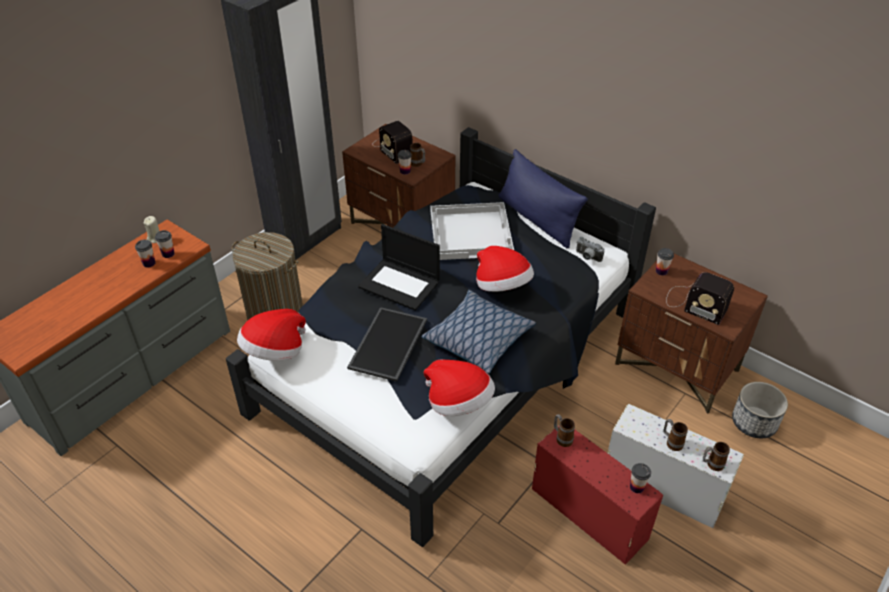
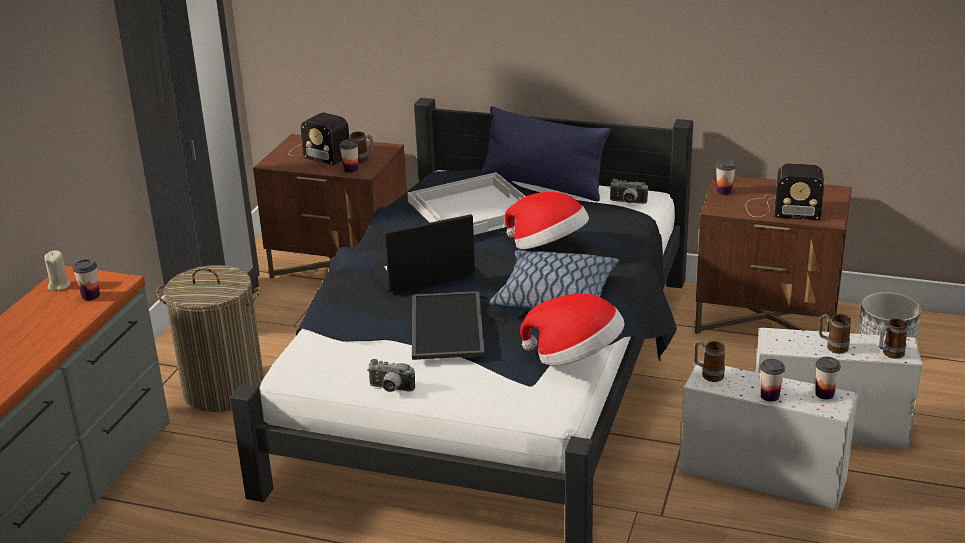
camera: 20 degrees left, 15 degrees down
(149, 263) = (69, 310): cup -> cup (769, 396)
(275, 352) = (299, 369): hat -> none
(322, 389) = (390, 389): none -> camera
(400, 284) = (421, 270): laptop -> laptop turned 150 degrees clockwise
(587, 512) = (759, 475): red storage box -> white storage box

